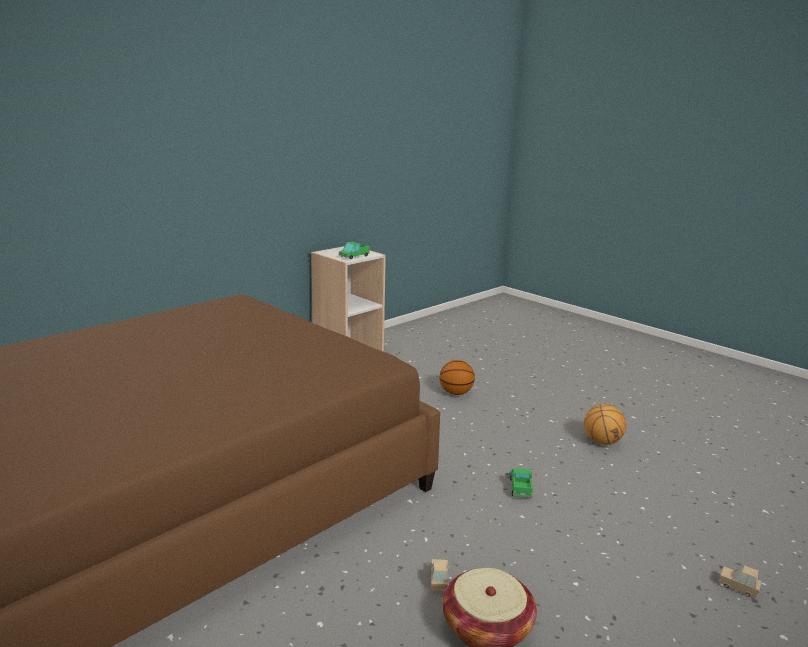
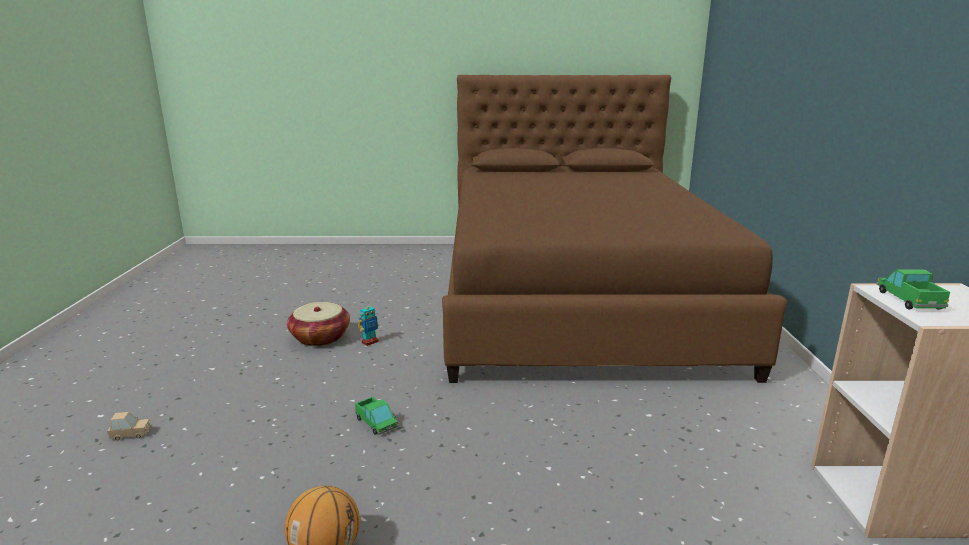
camera: 135 degrees right, 0 degrees up
(439, 580) = (370, 342): beige toy car -> toy robot
(455, 393) = (620, 518): basketball -> none

